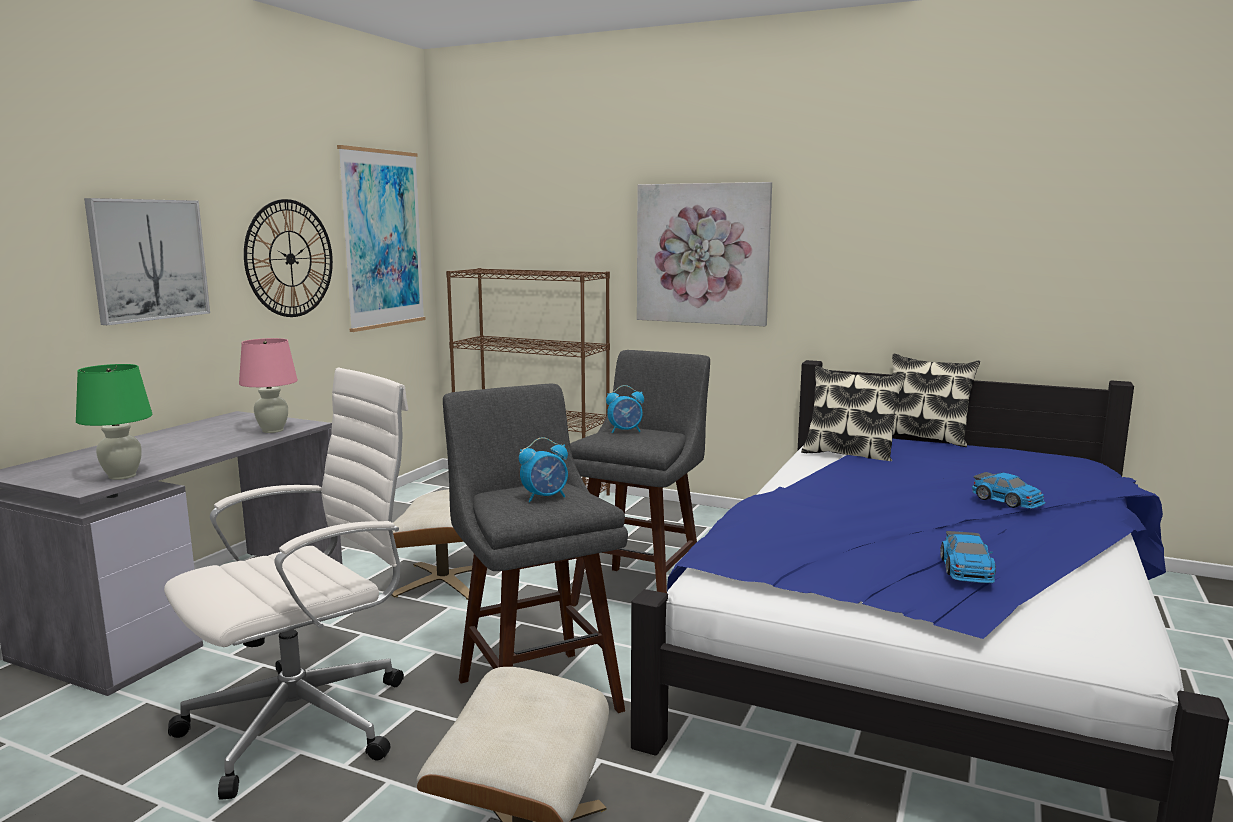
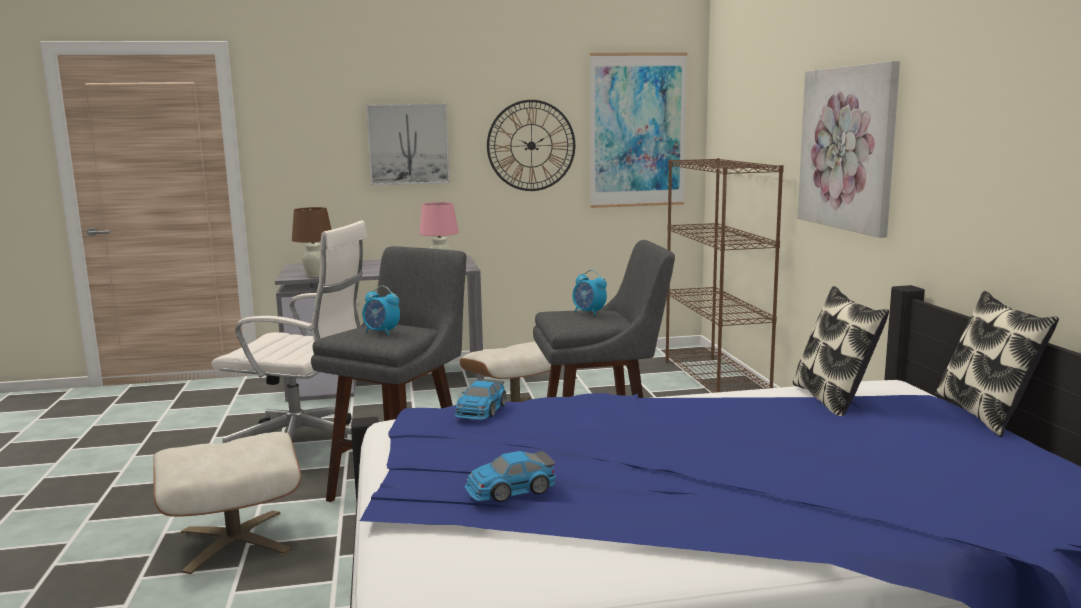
camera: 55 degrees right, 0 degrees up
(122, 476) = (315, 275): green table lamp -> brown table lamp
(1007, 501) = (778, 479): toy car -> toy car (481, 410)

